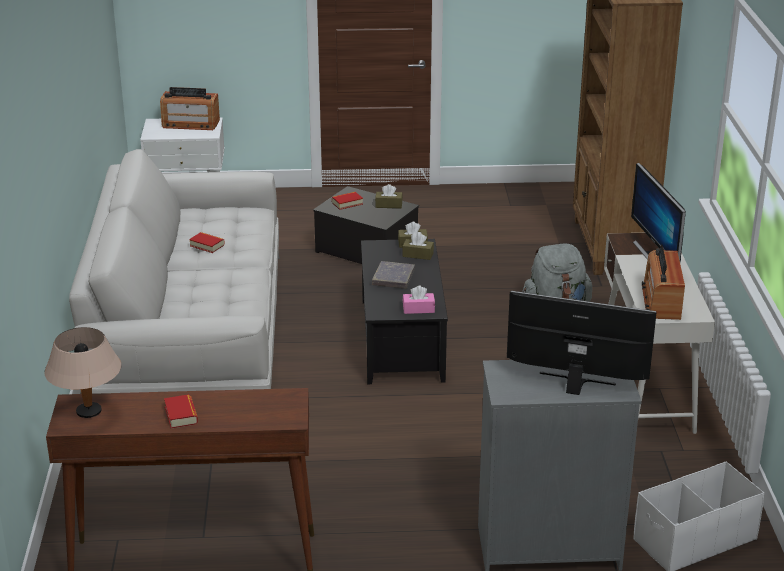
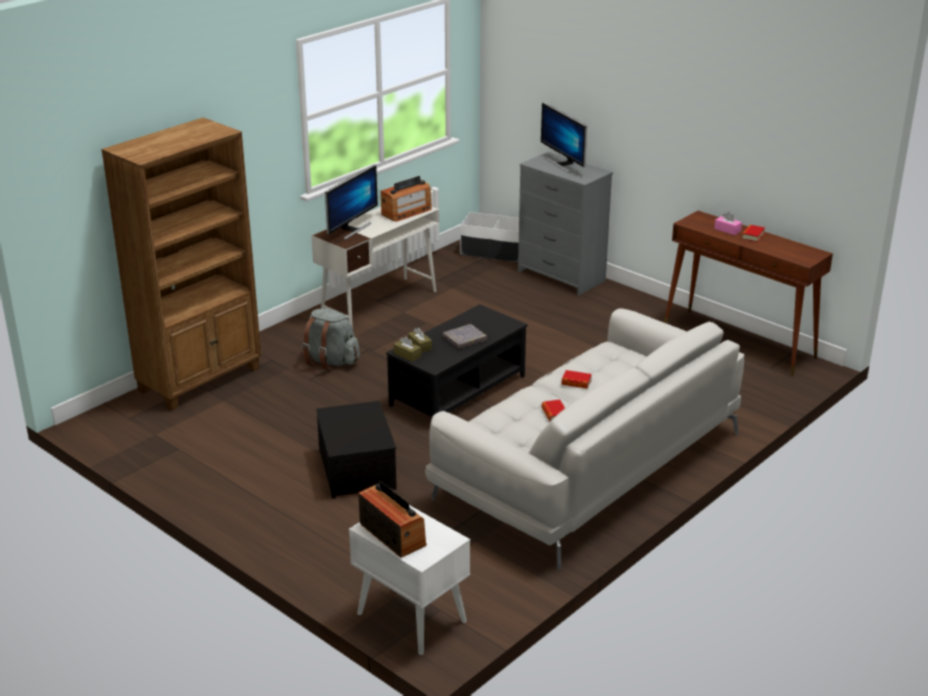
camera: 135 degrees left, 0 degrees up
(89, 412) = (800, 254): beige table lamp -> none
(347, 203) = (362, 438): book -> book (576, 382)
(388, 205) = (336, 419): brown tissue box -> none
(418, 309) = (486, 315): pink tissue box -> pink tissue box (727, 230)

